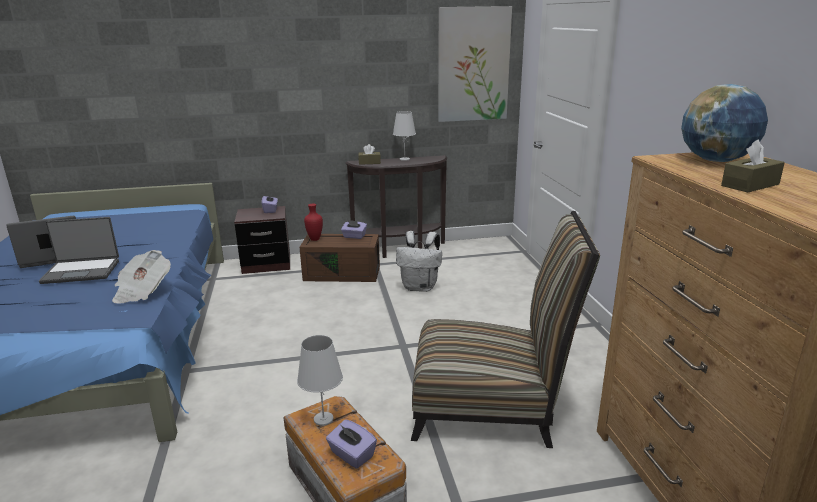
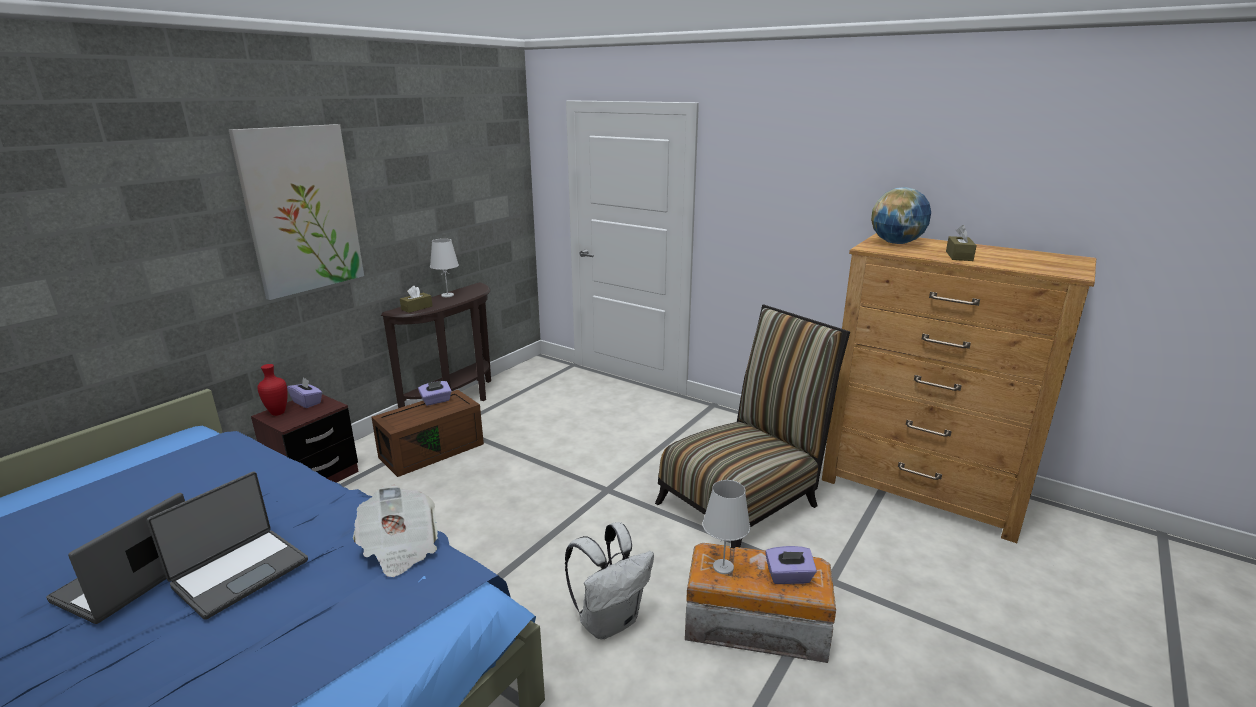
camera: 45 degrees left, 0 degrees up
(315, 239) = (395, 419): red vase -> red vase (279, 412)
(420, 287) = (536, 431): white backpack -> white backpack (609, 620)
(473, 65) = (493, 177): picture -> picture (301, 210)

